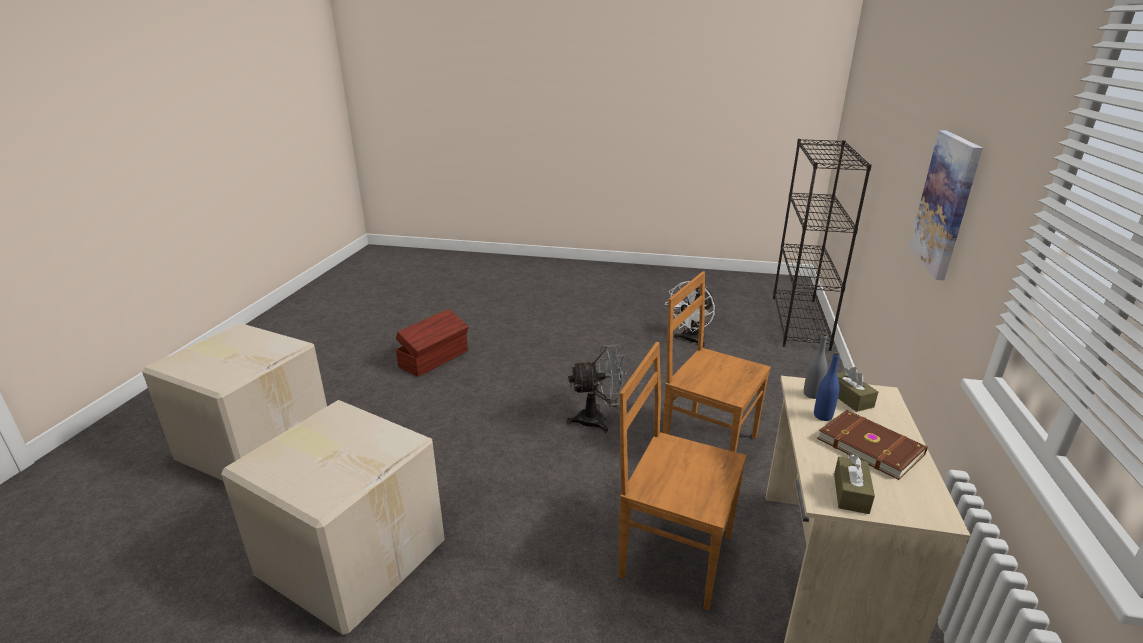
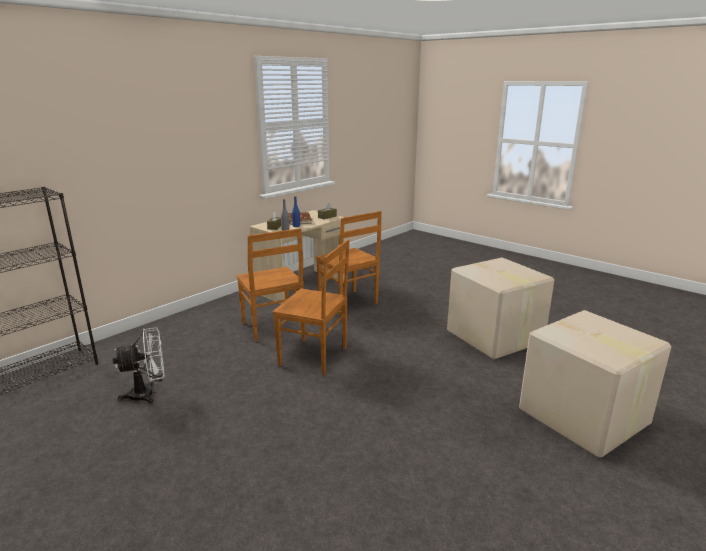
camera: 150 degrees left, 5 degrees down
(435, 359) = (407, 464): brown storage box -> none
(598, 420) = (315, 357): grey fan -> brown chair
(945, 203) = (189, 156): picture -> none

